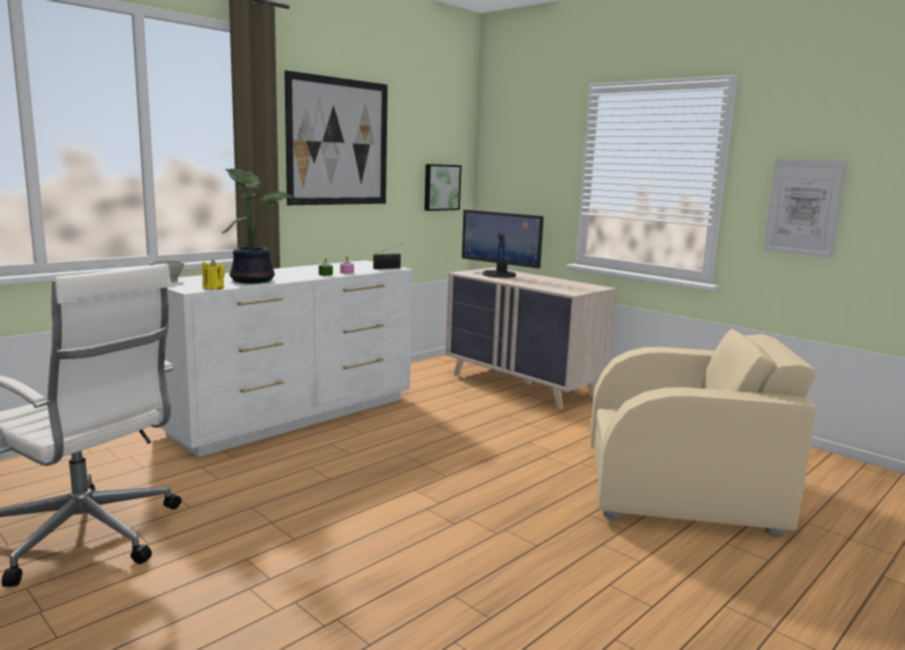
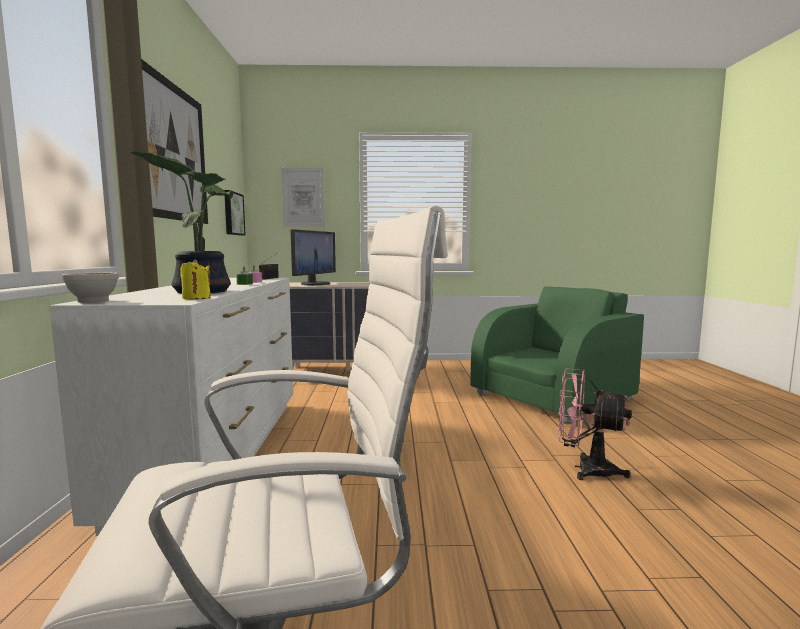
camera: 45 degrees left, 5 degrees down
(499, 274) = (315, 284): monitor -> monitor turned 60 degrees counterclockwise
(501, 552) = (585, 469): none -> pink fan
(680, 489) = (553, 396): beige armchair -> green armchair
(803, 207) = (520, 216): picture -> picture (303, 197)

